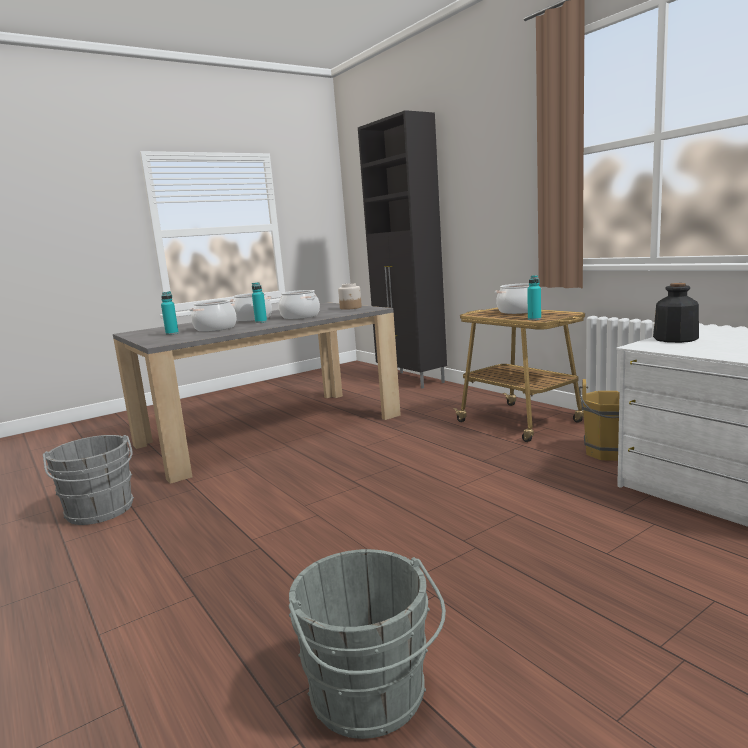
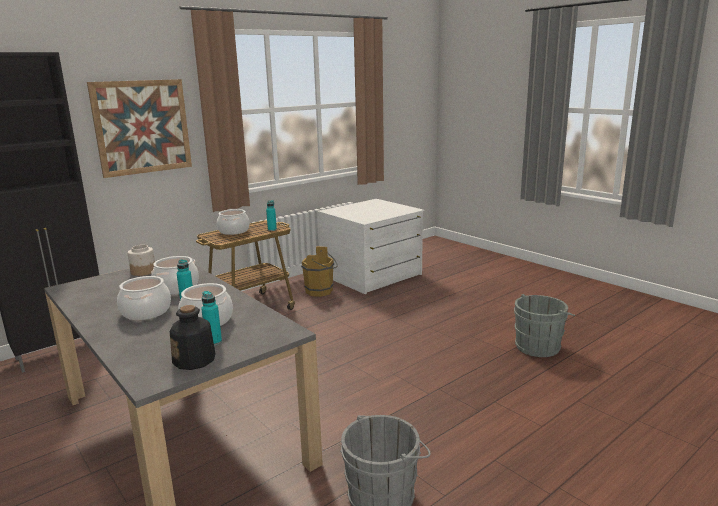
camera: 95 degrees left, 5 degrees up
(495, 177) = (142, 127): none -> picture
(675, 339) = (354, 216): bottle -> bottle (194, 360)

